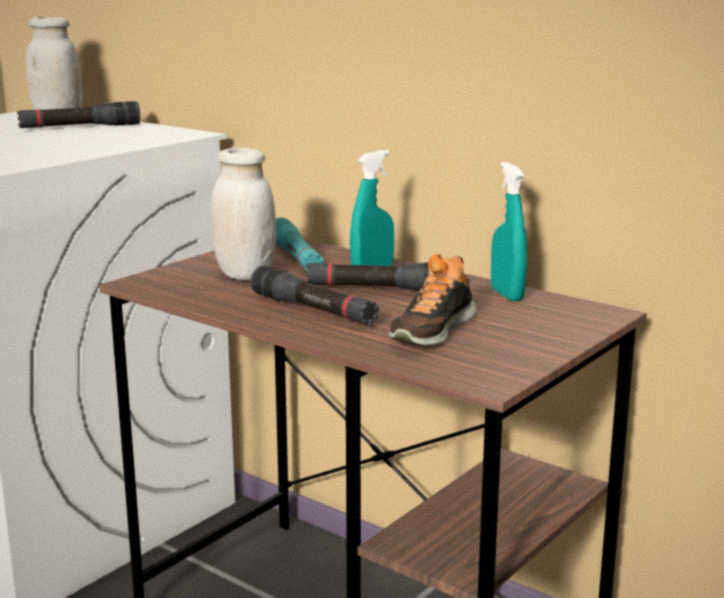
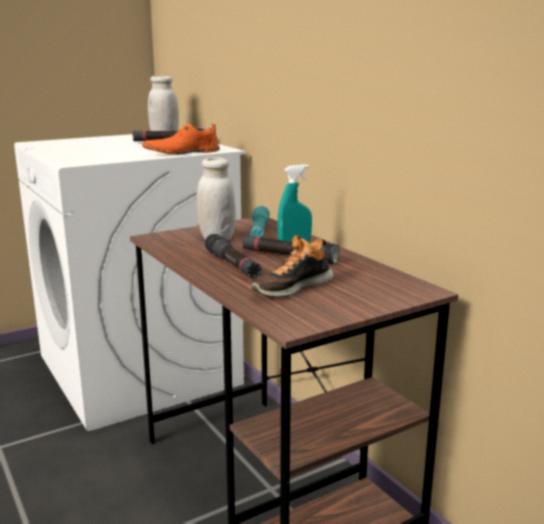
camera: 20 degrees right, 0 degrees up
(132, 143) = (182, 153): none -> orange shoe
(506, 294) = (369, 270): turquoise spray bottle -> none

